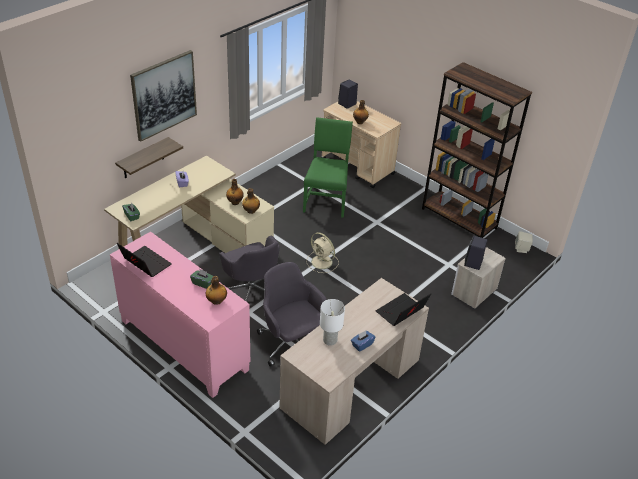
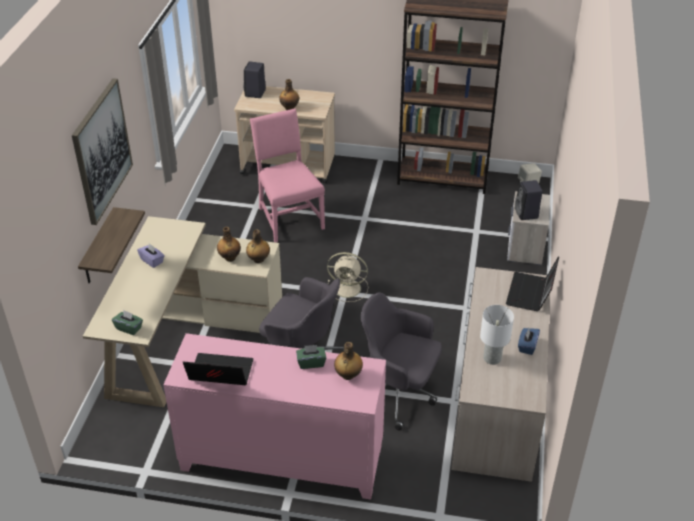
camera: 30 degrees left, 0 degrees up
(326, 200) = (288, 217): green chair -> pink chair

